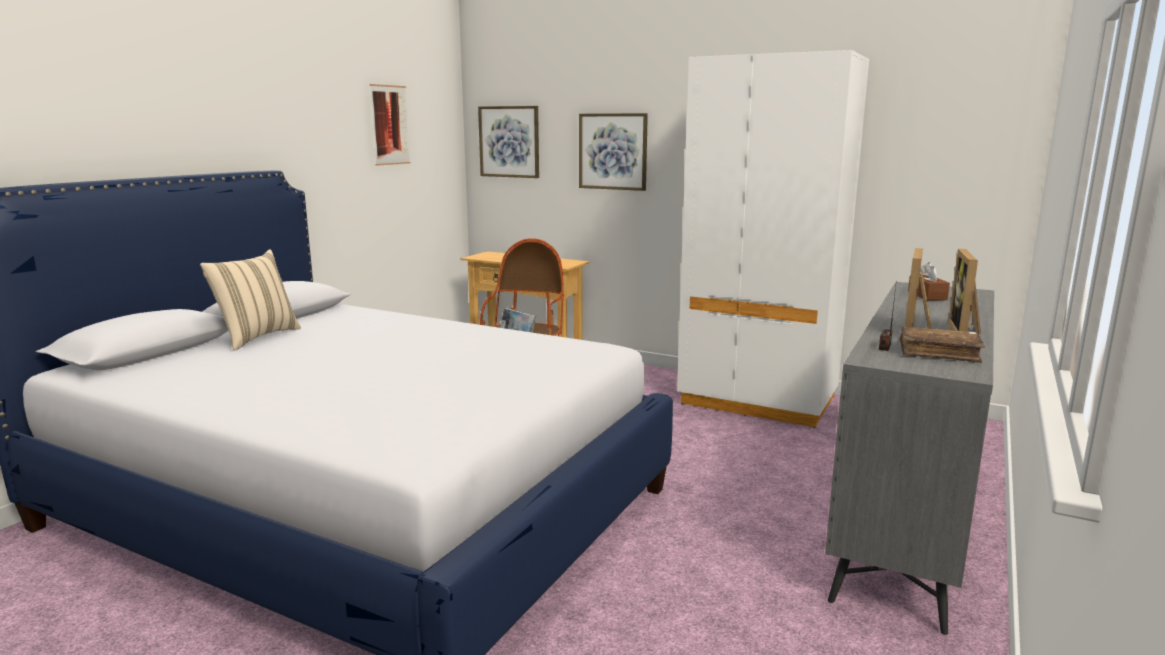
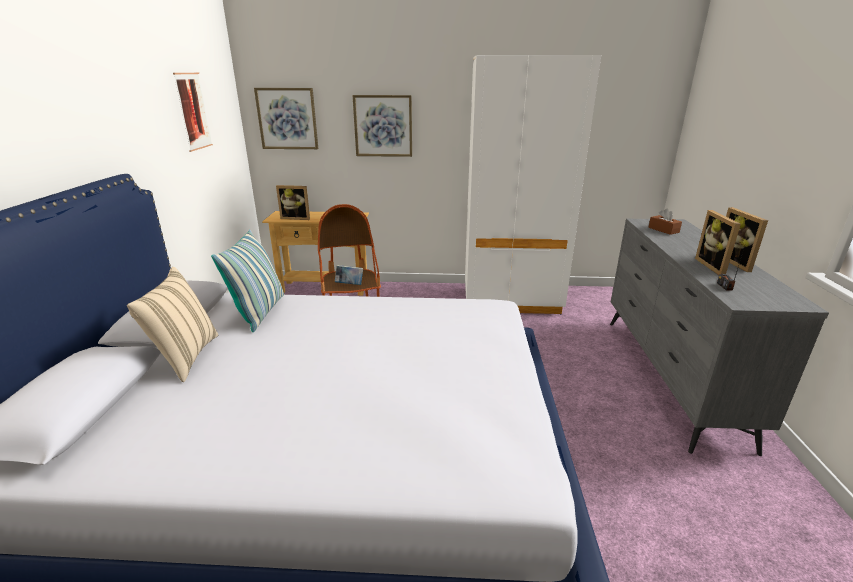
camera: 25 degrees left, 10 degrees up
(357, 320) = (259, 312): none -> pillow
(500, 258) = (296, 218): none -> picture frame
(938, 353) = (758, 286): brown book -> none

